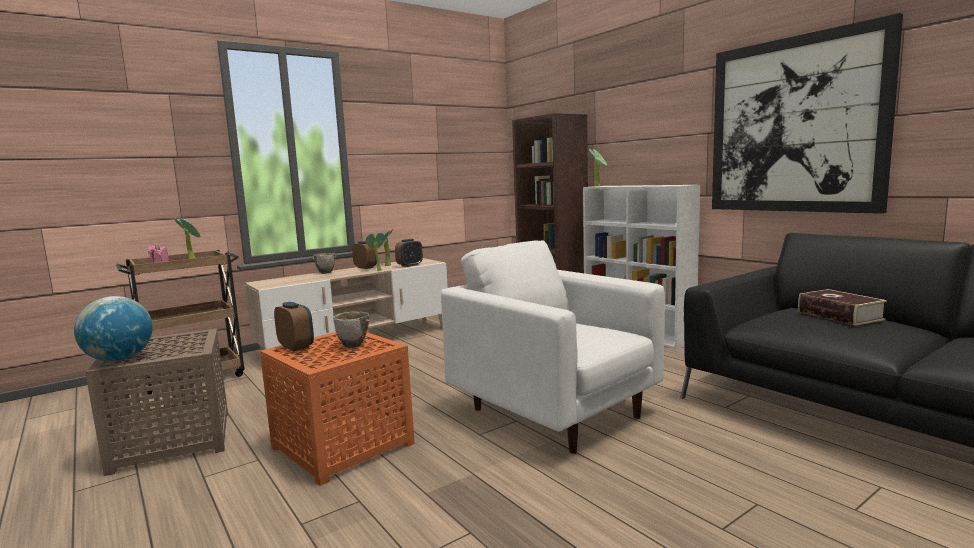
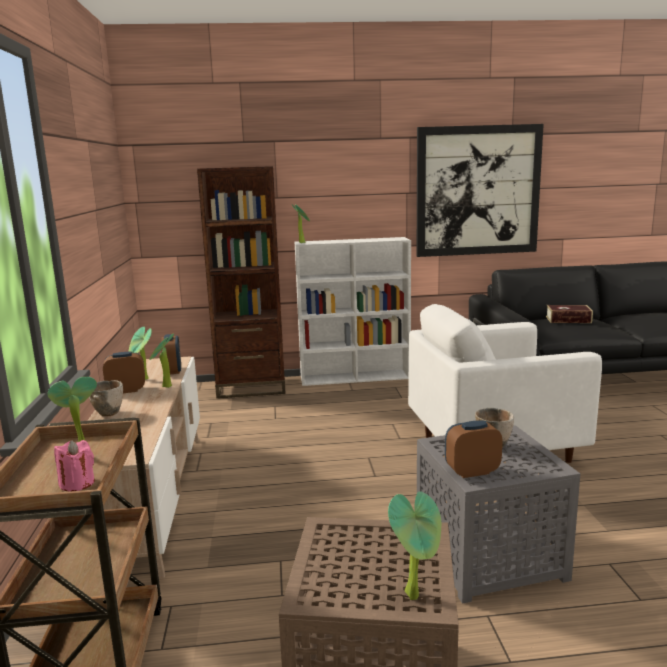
camera: 60 degrees left, 5 degrees up
(119, 359) = (416, 595): globe -> potted plant
(340, 446) = (488, 558): orange side table -> grey side table

